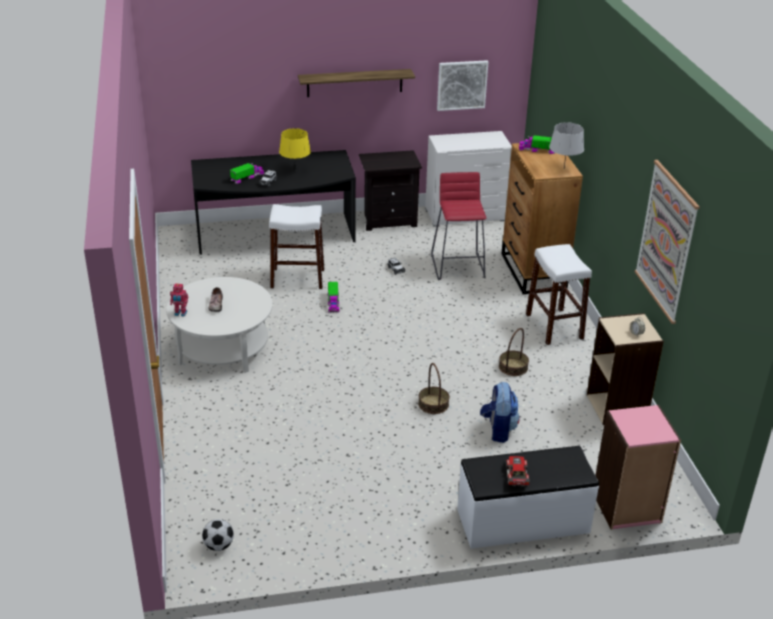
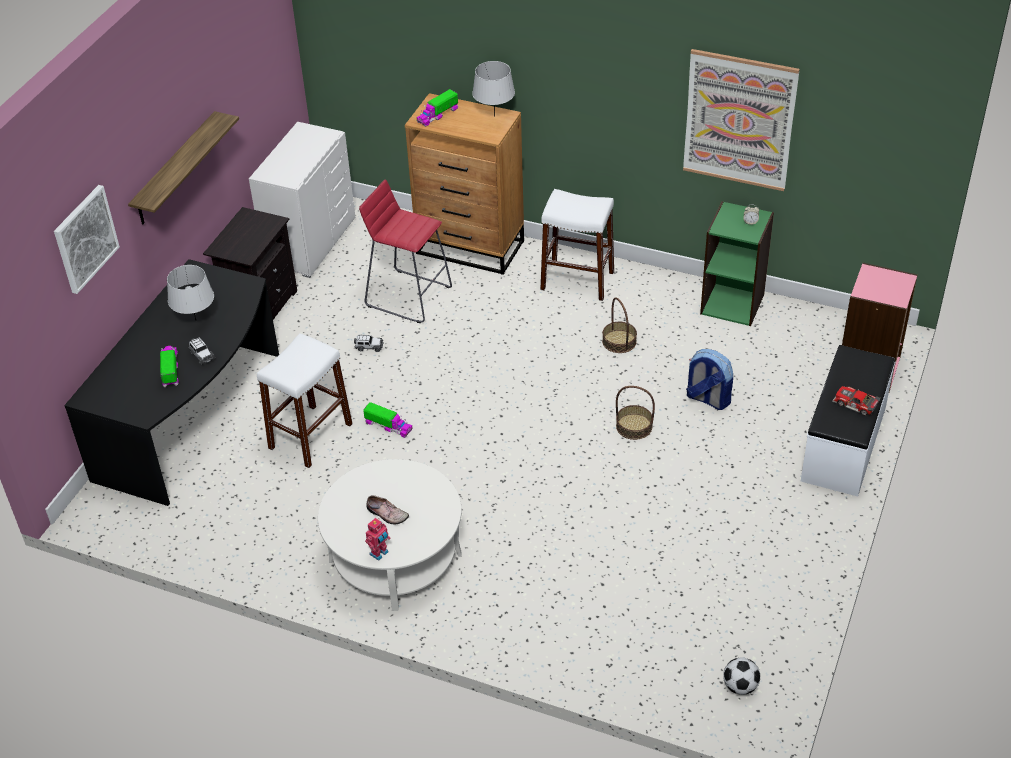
camera: 55 degrees left, 10 degrees up
(295, 170) = (196, 321): yellow table lamp -> grey table lamp
(462, 85) = (254, 95): picture -> picture (85, 238)
(617, 407) = (732, 303): beige bookcase -> green bookcase

